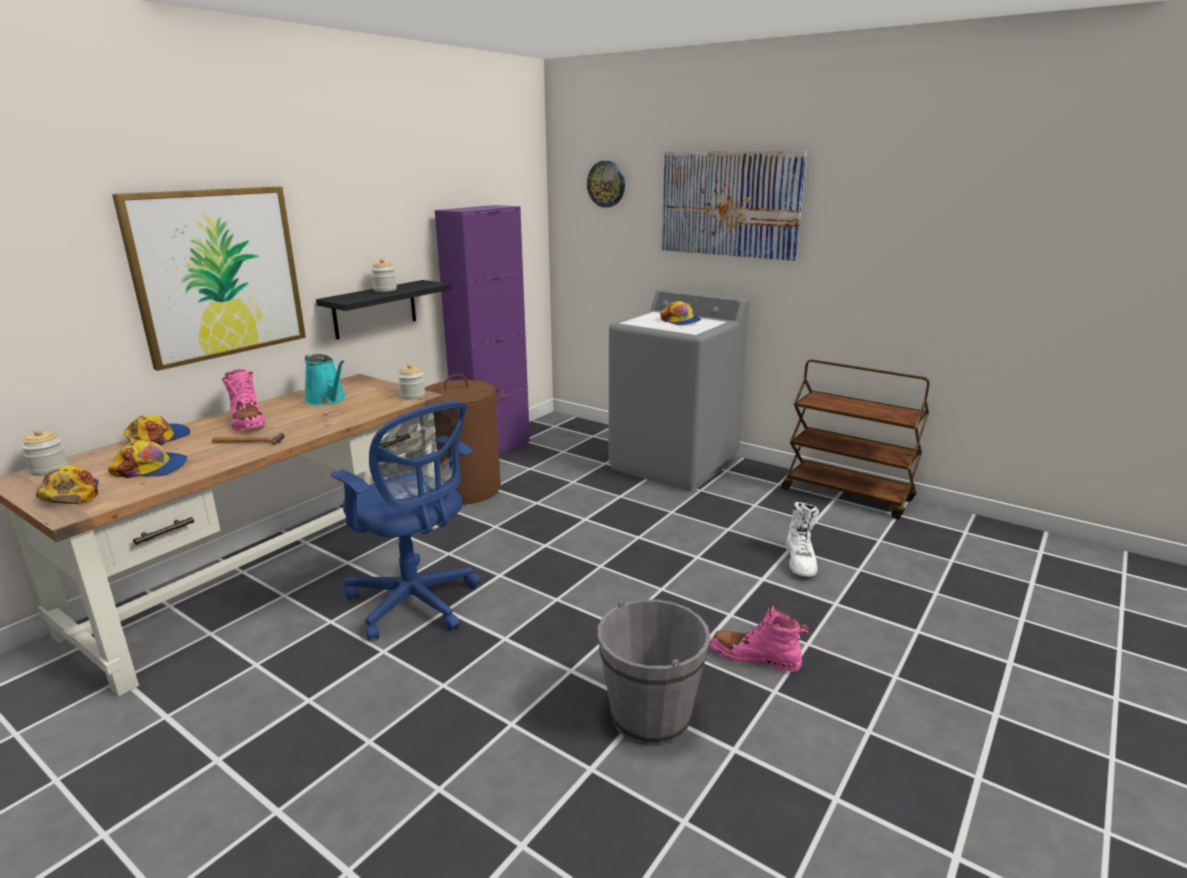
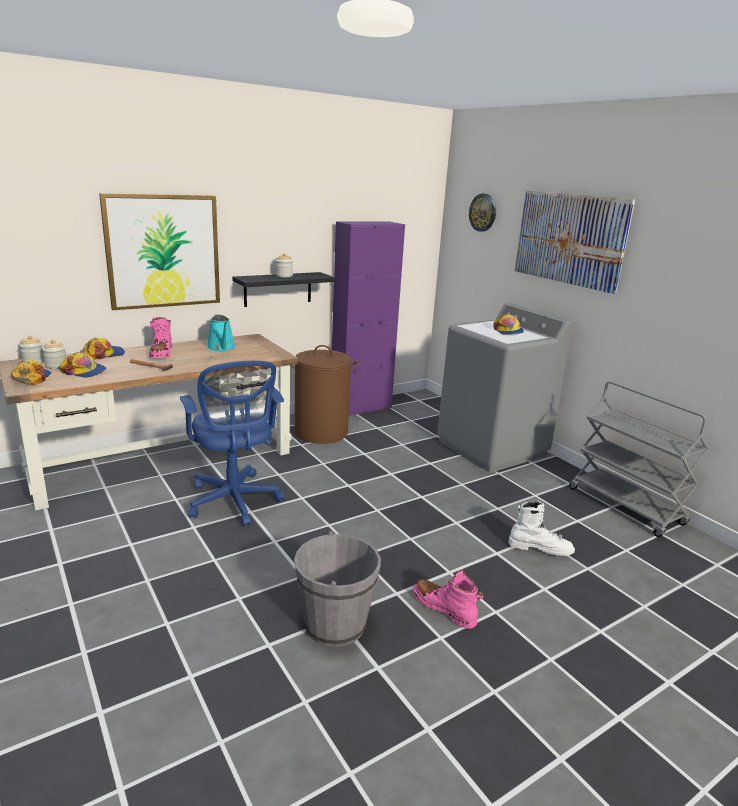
camera: 20 degrees right, 0 degrees up
(412, 396) = (277, 355): jar -> jar (56, 366)
(800, 561) = (540, 548): white boot -> white boot turned 105 degrees counterclockwise
(848, 495) = (626, 506): brown cart -> grey cart

